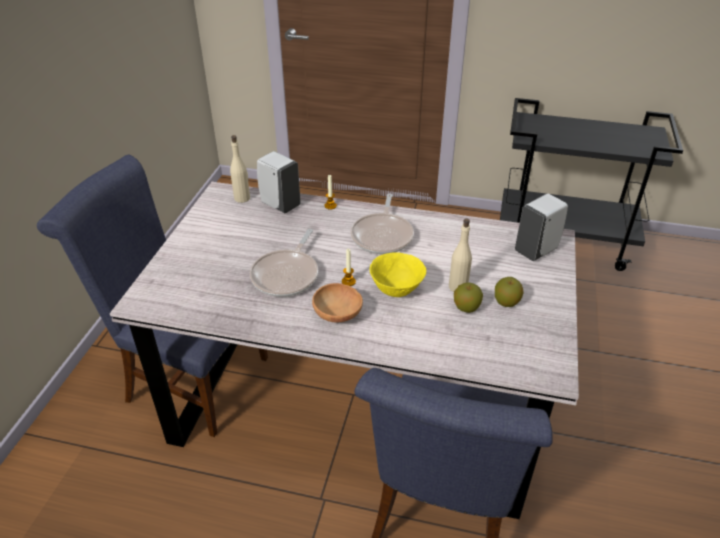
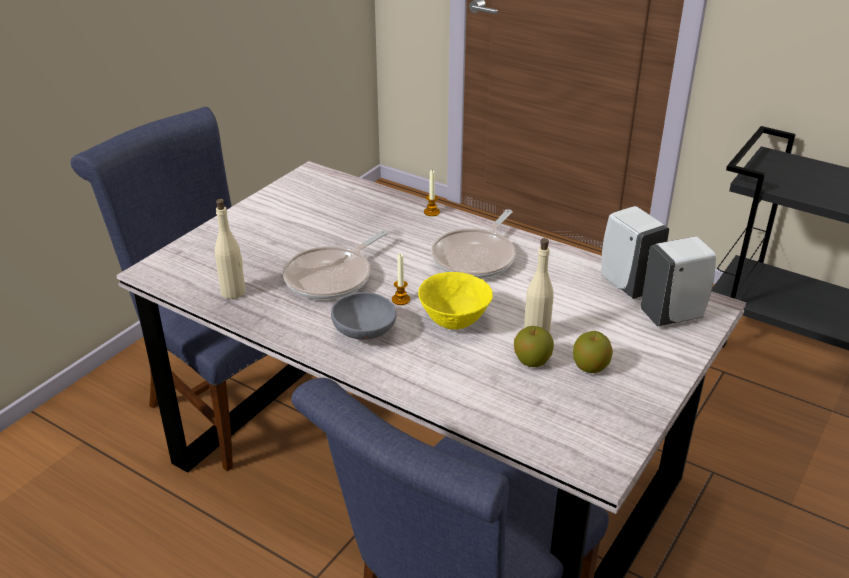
camera: 20 degrees right, 5 degrees down
(242, 198) = (332, 185): beige bottle -> beige bottle (233, 292)
(279, 204) = (371, 199): white soap dispenser -> white soap dispenser (626, 284)
(338, 315) = (365, 333): brown bowl -> grey bowl

